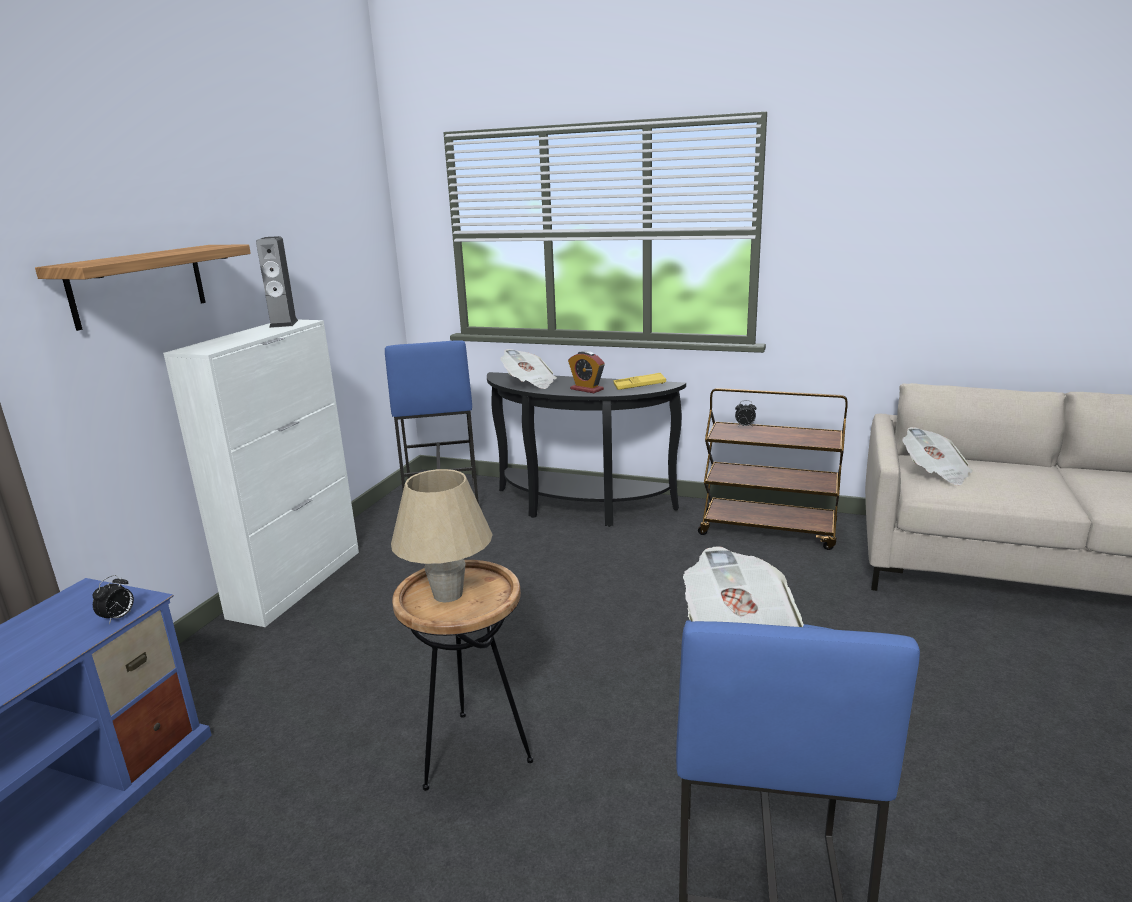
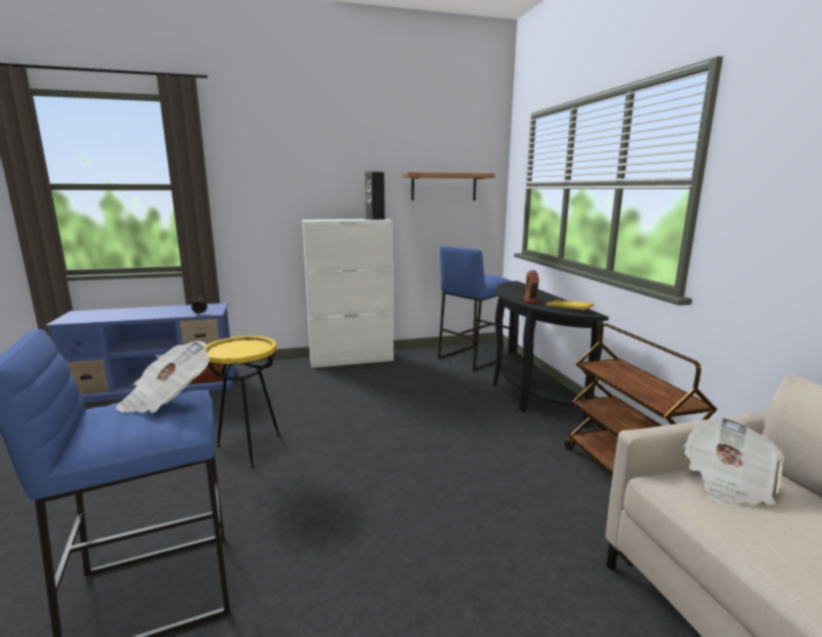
camera: 55 degrees right, 5 degrees down
(139, 285) = (300, 187): shelf -> shelf (444, 187)
(448, 594) = (238, 347): beige table lamp -> none
(473, 753) = (250, 448): brown side table -> yellow side table
(529, 383) = (514, 289): newspaper -> none
(744, 426) = (630, 369): alarm clock -> none

